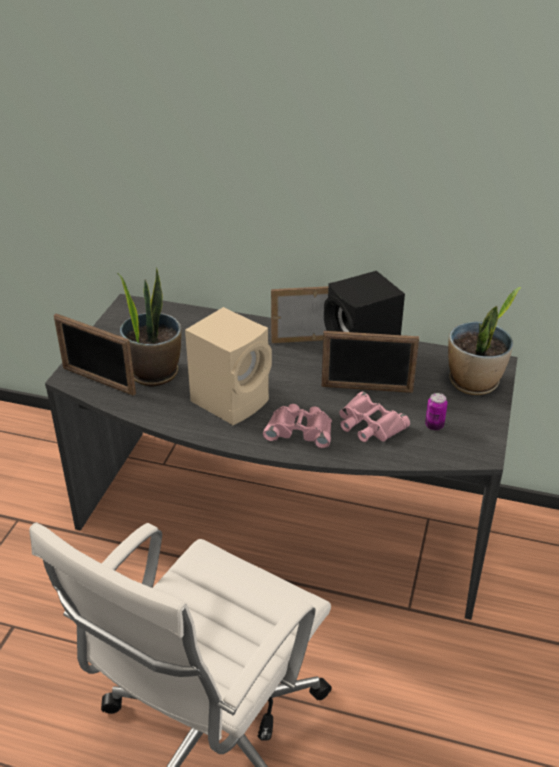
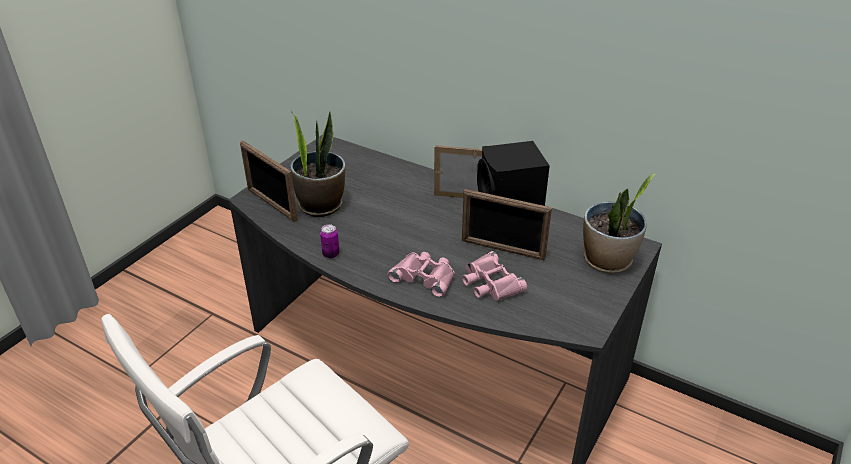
camera: 15 degrees right, 0 degrees up
(232, 400) = (377, 240): beige speaker -> none
(434, 426) = (551, 295): can -> can (331, 254)

